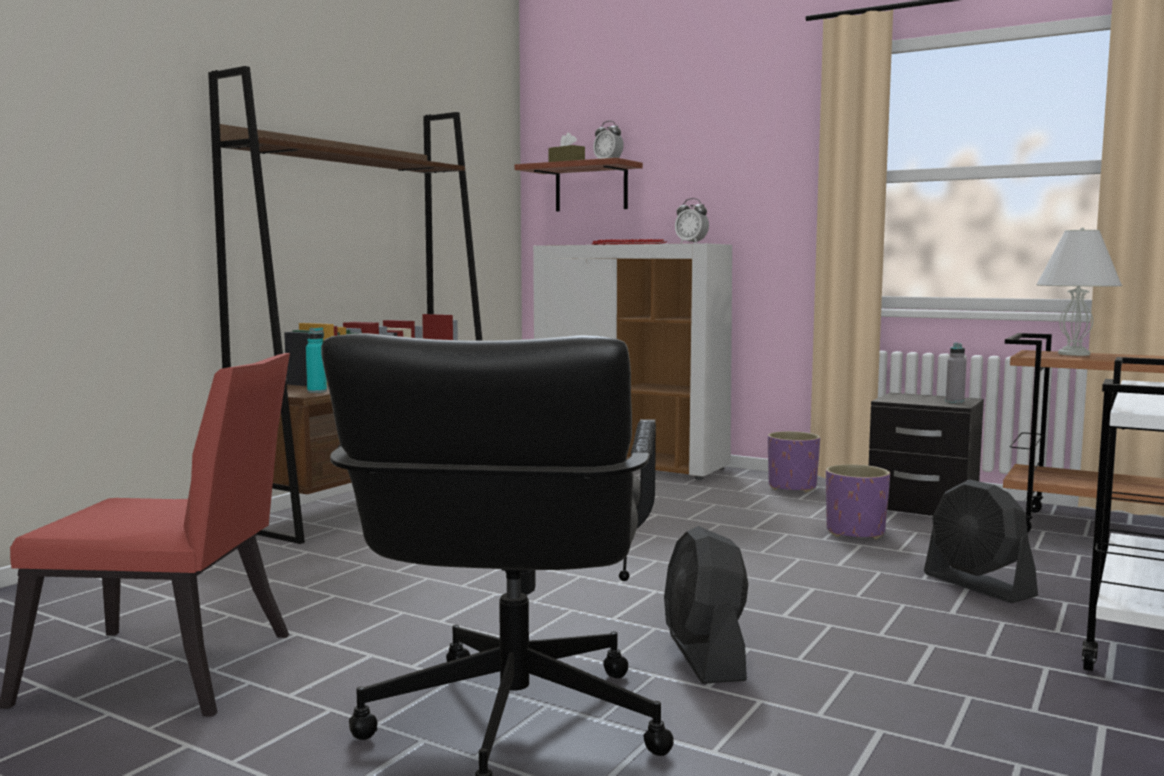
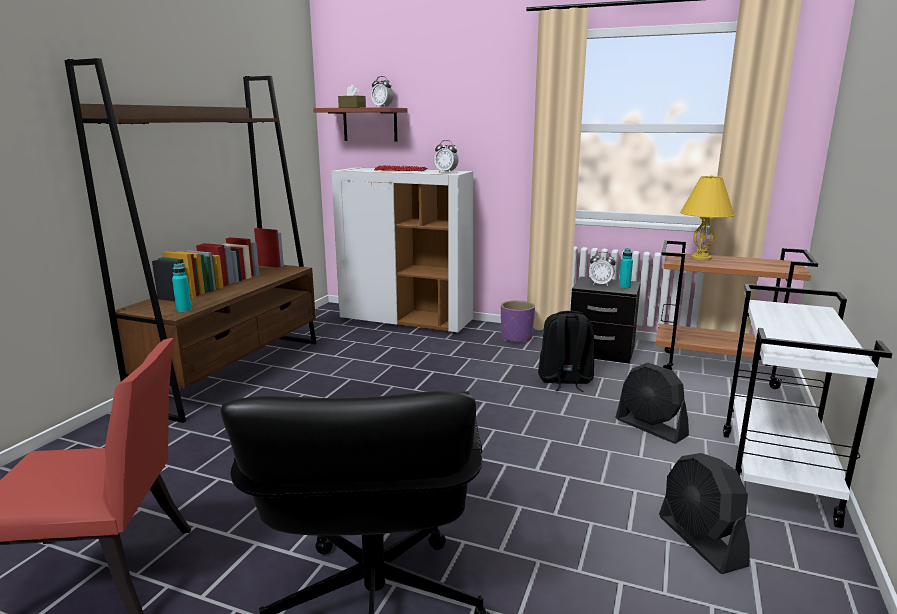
camera: 10 degrees left, 10 degrees up
(705, 657) = (493, 519): black fan -> black fan (701, 541)
(855, 532) = (564, 381): purple planter -> black backpack
(918, 399) = (601, 284): none -> alarm clock
(954, 402) = (624, 287): grey bottle -> turquoise bottle
(1073, 354) = (700, 258): white table lamp -> yellow table lamp

